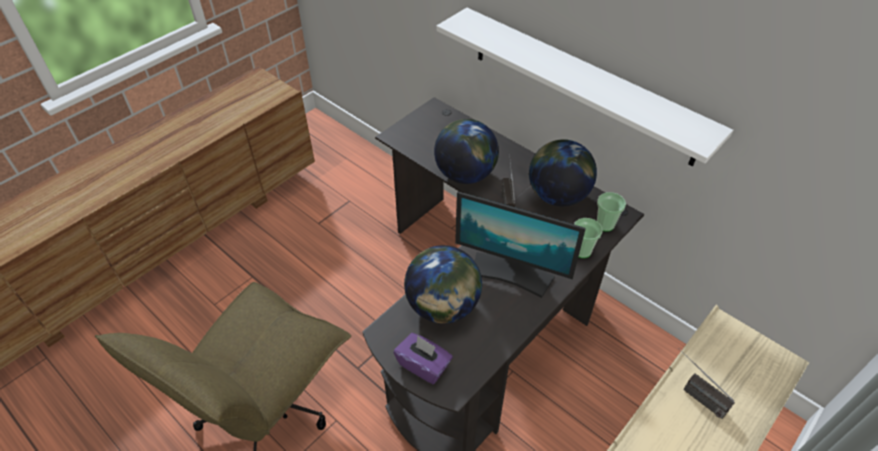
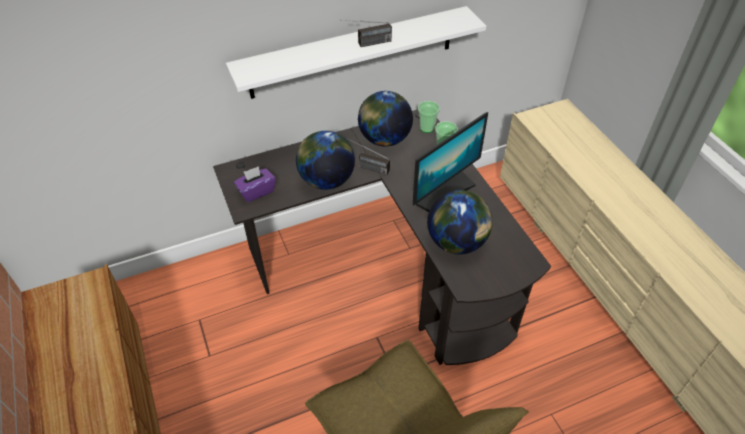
camera: 65 degrees left, 0 degrees up
(423, 365) = (505, 272): purple tissue box -> purple tissue box (256, 191)
(693, 393) = (571, 152): radio -> radio (366, 44)

